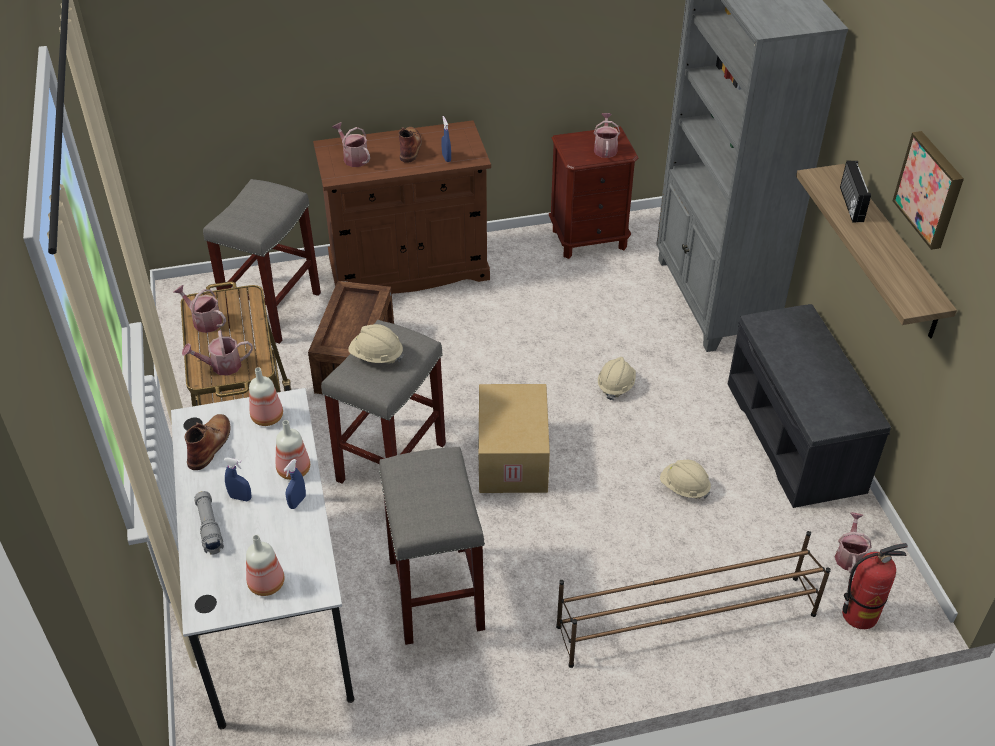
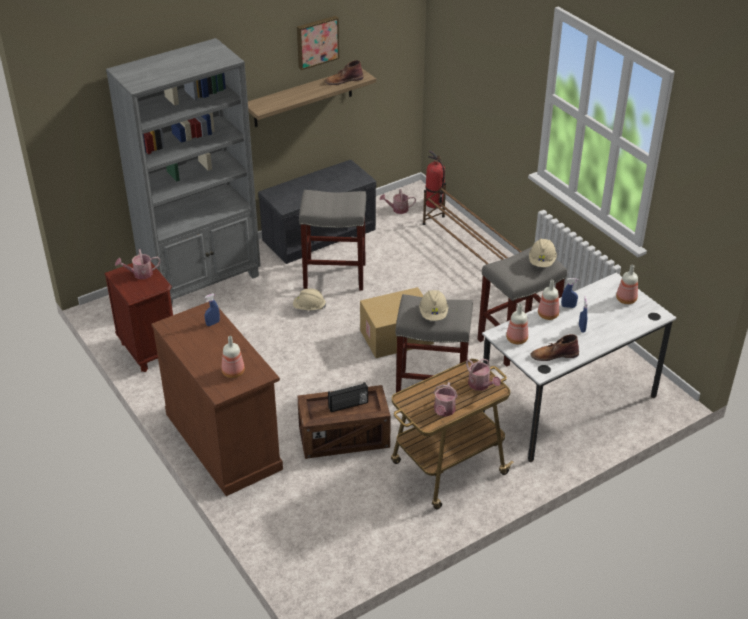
camera: 110 degrees left, 5 degrees down
(209, 527) = (610, 332): grey flashlight -> none
(273, 308) = (307, 507): grey stool -> grey stool (333, 276)
(353, 158) = (232, 372): watering can -> bottle
(410, 147) = (204, 346): brown boot -> brown boot (343, 80)
(684, 487) = (382, 267): beige hard hat -> beige hard hat (542, 261)
(850, 204) = (285, 97): radio -> radio (348, 405)

